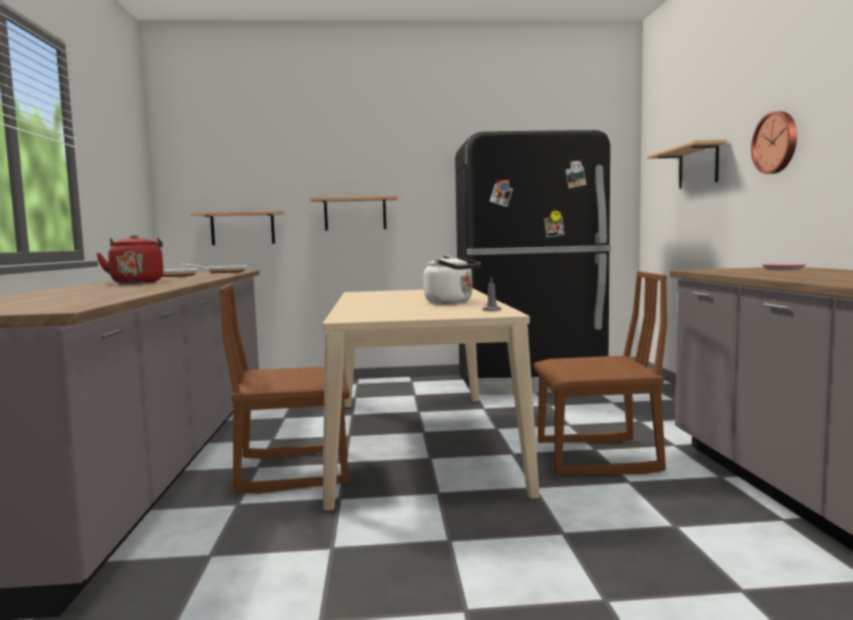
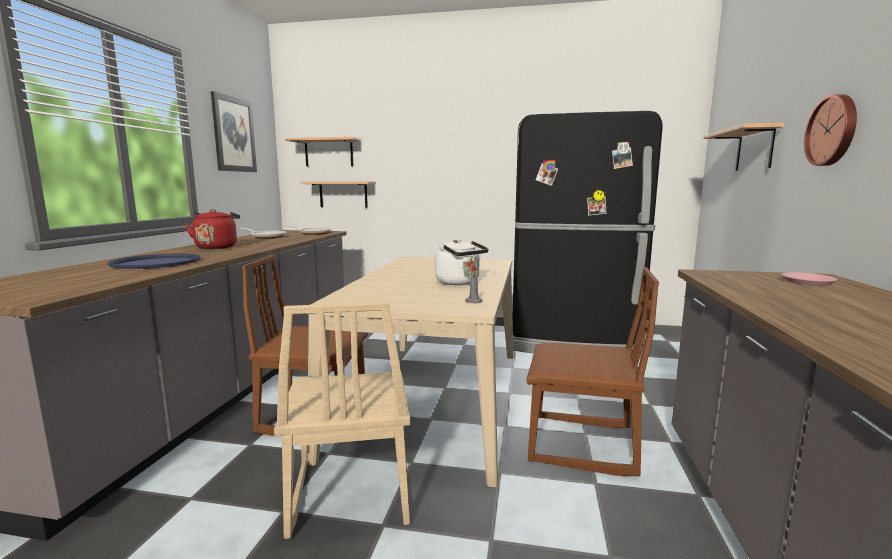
camera: 15 degrees right, 5 degrees up
(105, 291) = (156, 262): none -> blue tray
(112, 151) = (234, 134): none -> picture
(355, 214) = (431, 184): shelf -> shelf (329, 152)
(392, 524) = (349, 493): none -> beige chair

